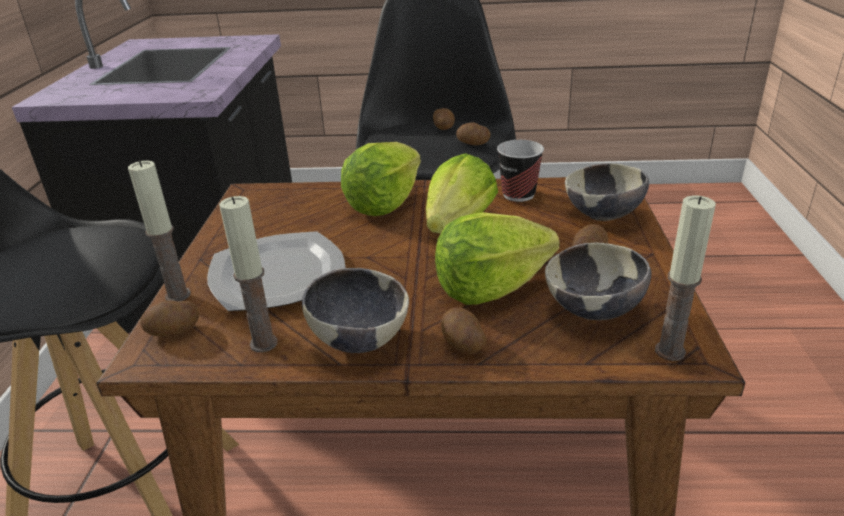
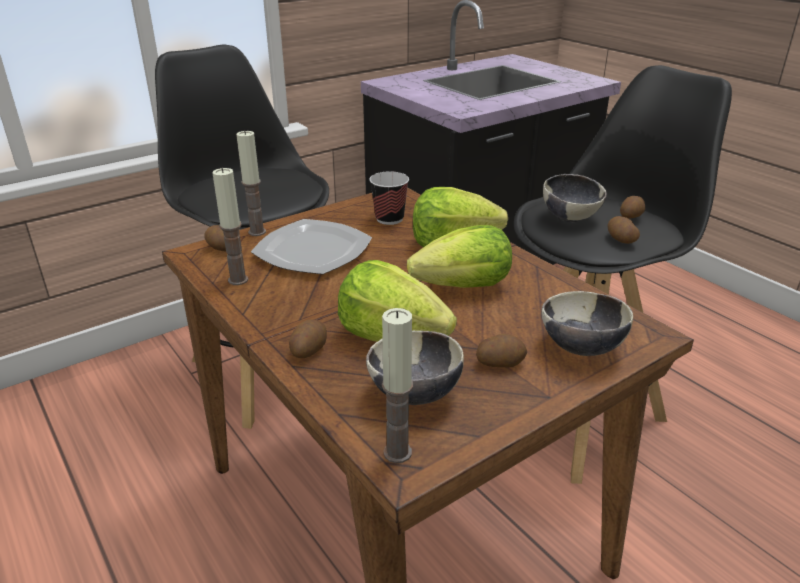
camera: 50 degrees right, 0 degrees up
(359, 339) = (274, 309): bowl -> bowl (570, 217)
(518, 195) = (554, 293): cup -> cup (389, 219)

